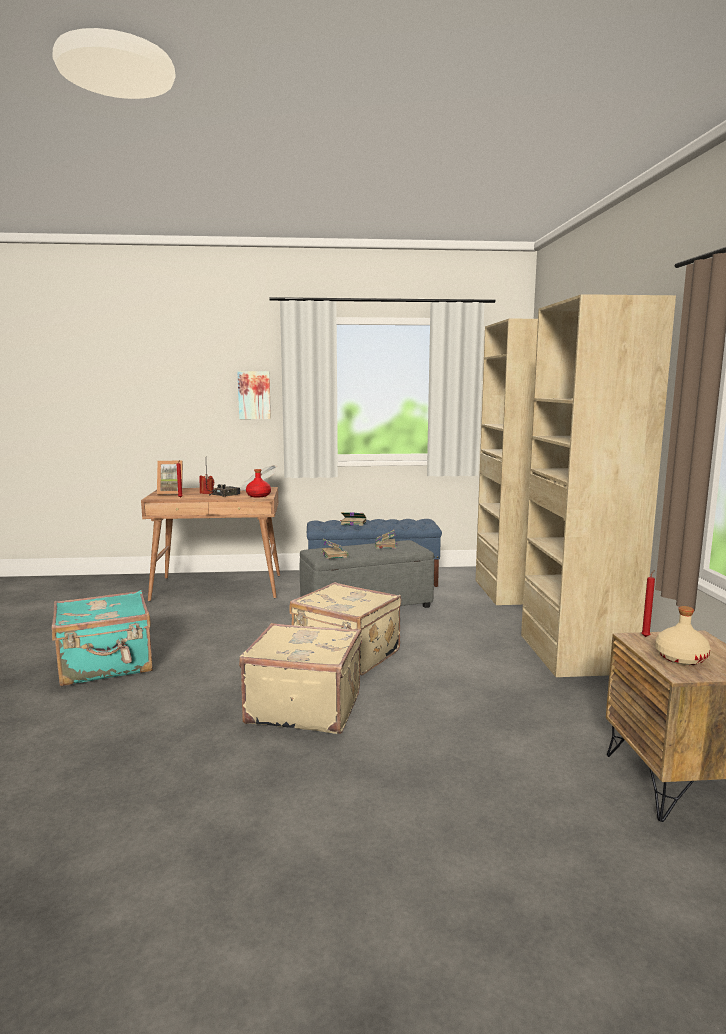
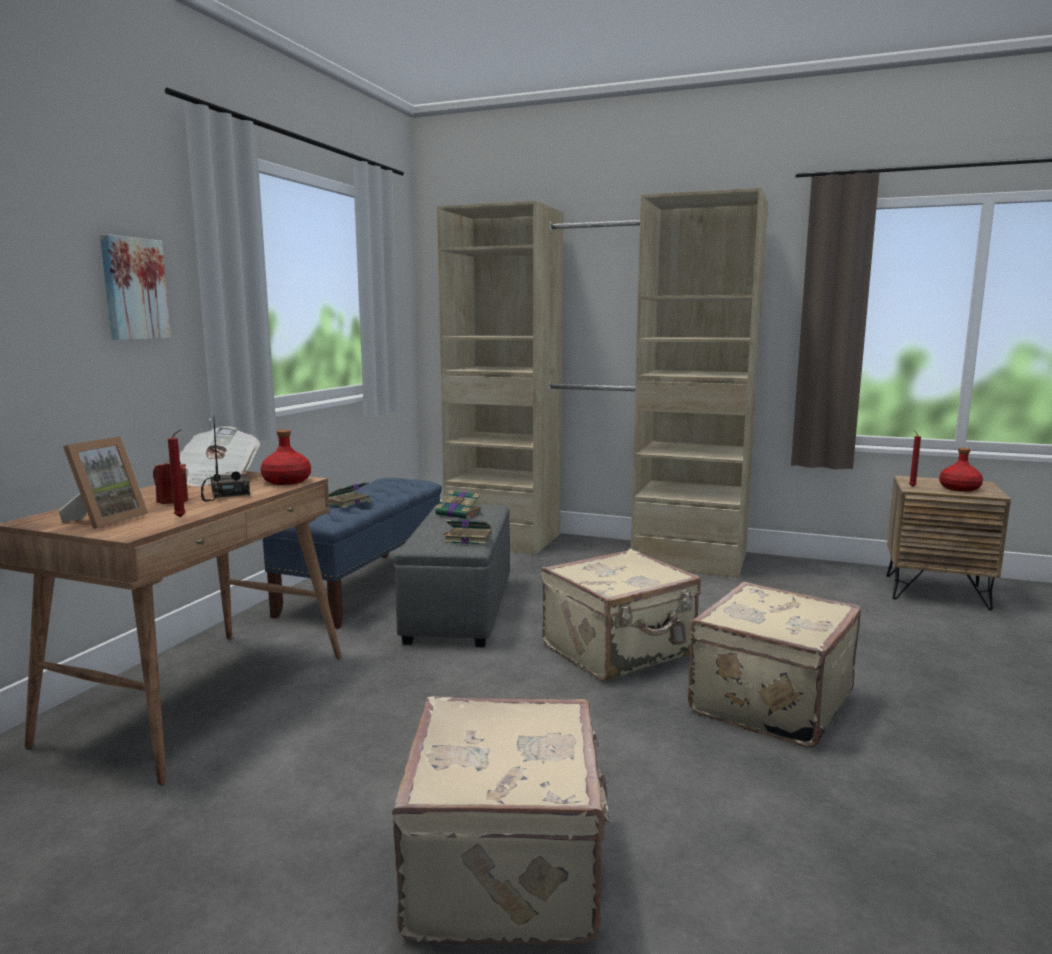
camera: 65 degrees left, 0 degrees up
(106, 666) = (508, 869): turquoise suitcase -> beige suitcase
(680, 658) = (959, 488): beige bottle -> red bottle

